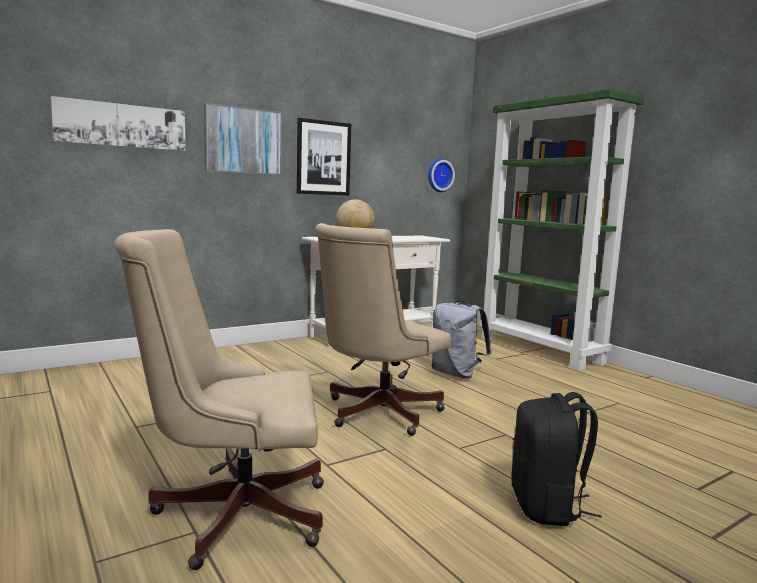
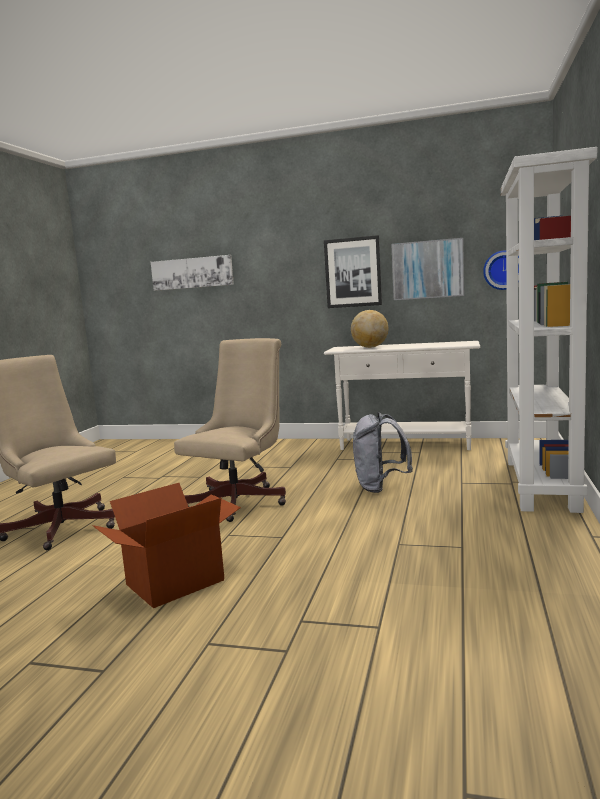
camera: 50 degrees right, 0 degrees up
(243, 141) = (278, 269): picture -> picture (427, 269)
(376, 414) = (241, 500): beige office chair -> beige office chair turned 120 degrees clockwise
(541, 351) = (542, 484): green bookcase -> white bookcase
(547, 507) = (174, 582): black backpack -> cardboard box

